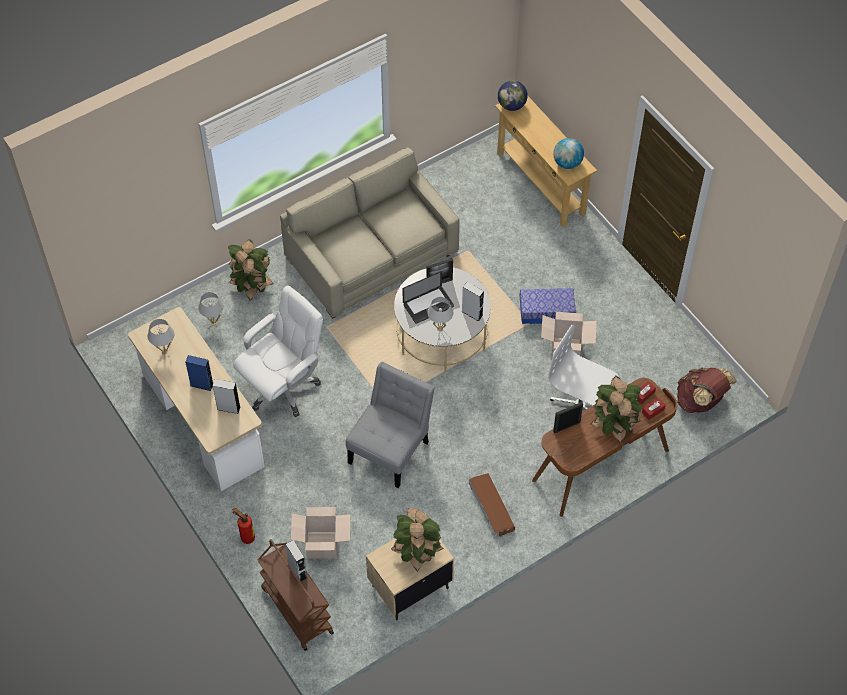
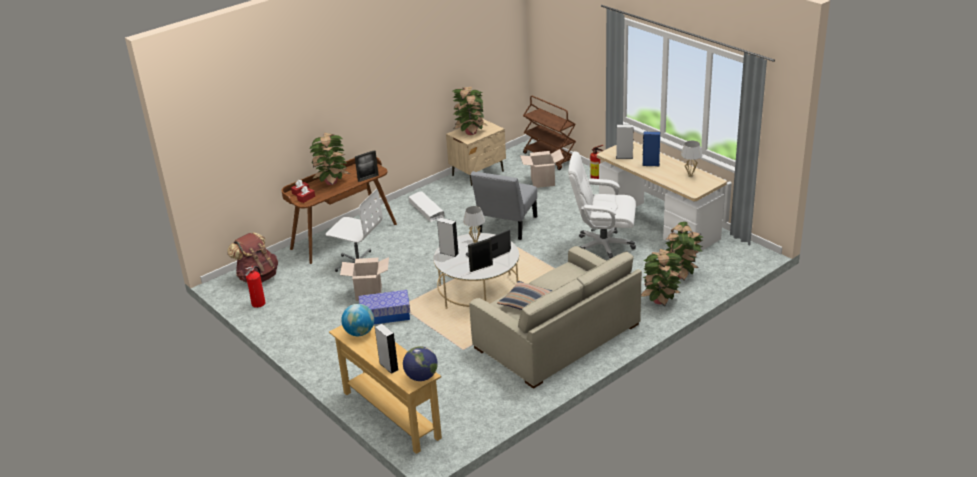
camera: 175 degrees right, 25 degrees down
(214, 323) = (681, 275): white table lamp -> potted plant
(283, 387) = (602, 247): white office chair -> white office chair turned 60 degrees clockwise
(297, 571) = (547, 122): grey speaker -> grey speaker (388, 366)
(401, 221) = (526, 302): none -> pillow
(491, 507) = (426, 209): brown storage box -> white storage box
(690, 353) = (259, 303): none -> fire extinguisher

